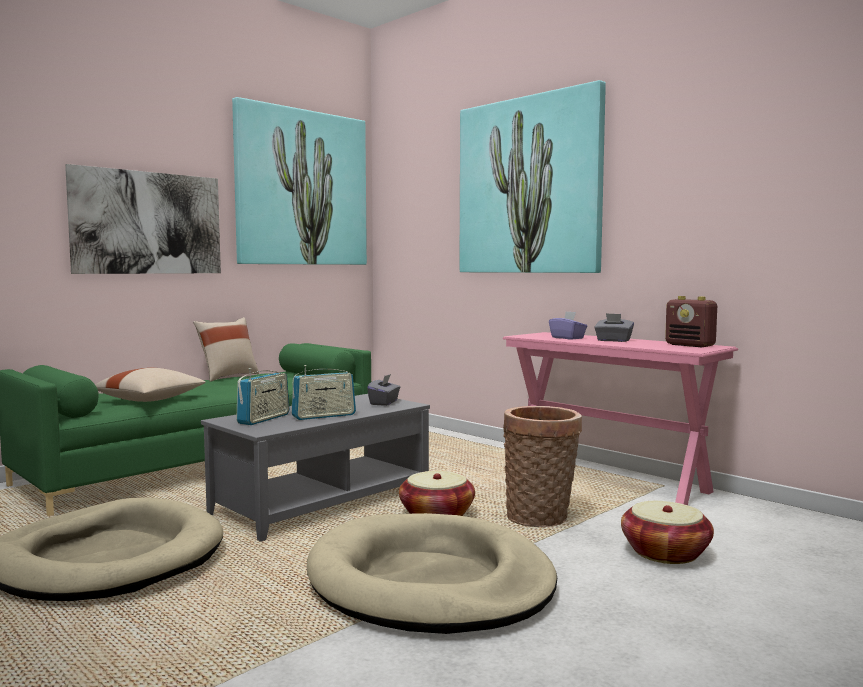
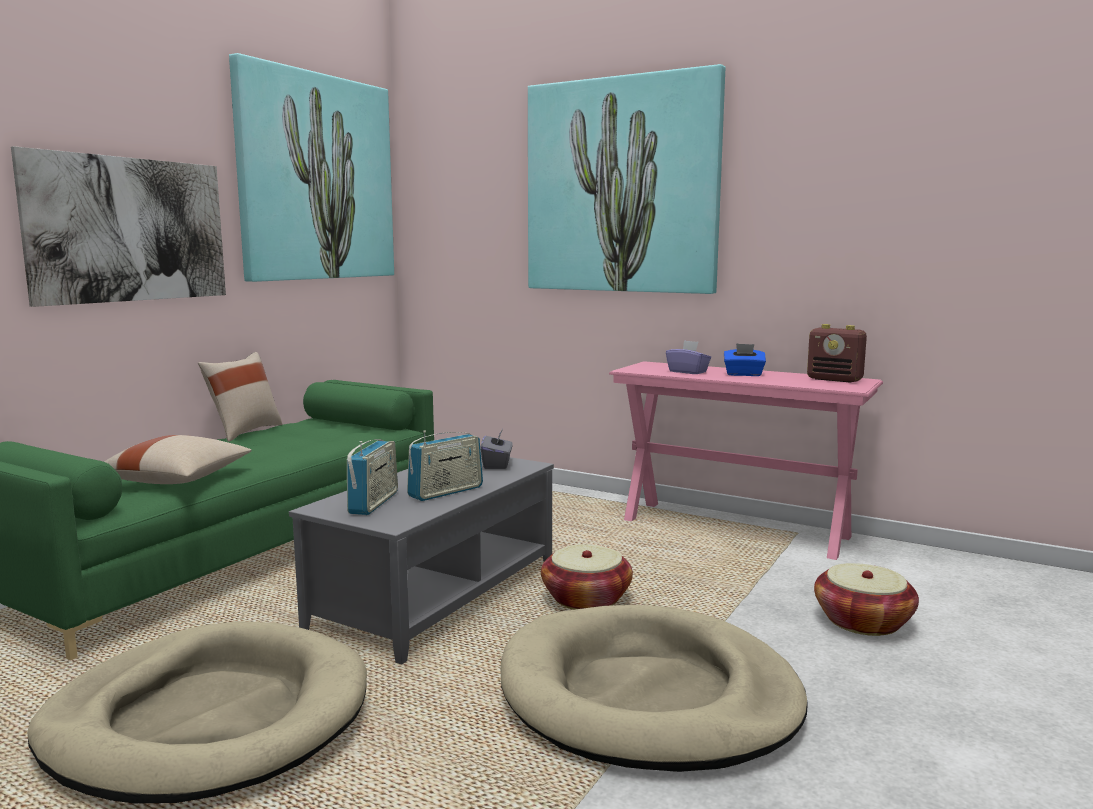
camera: 15 degrees left, 5 degrees up
(541, 518) = (704, 590): basket -> none
(613, 340) = (743, 374): grey tissue box -> blue tissue box

